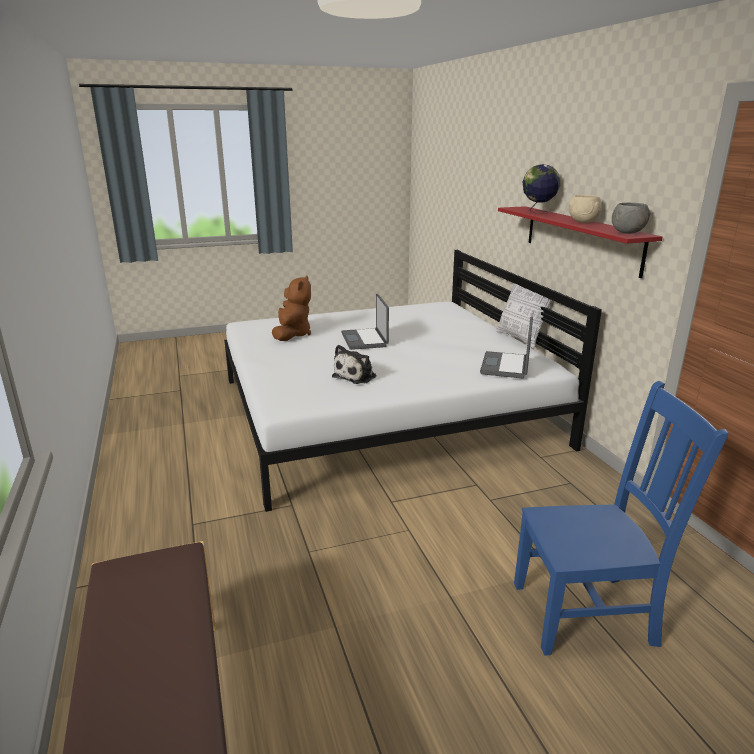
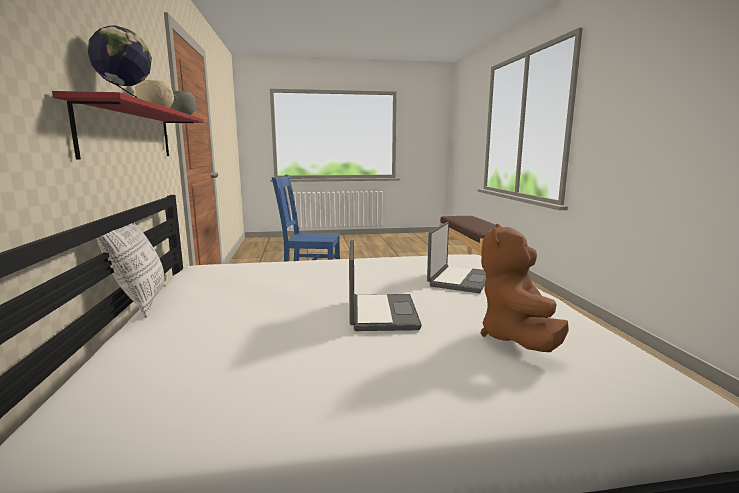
camera: 170 degrees left, 10 degrees down
(356, 376) = (404, 273): plush toy -> none
(506, 366) = (242, 268): laptop -> laptop (459, 280)

